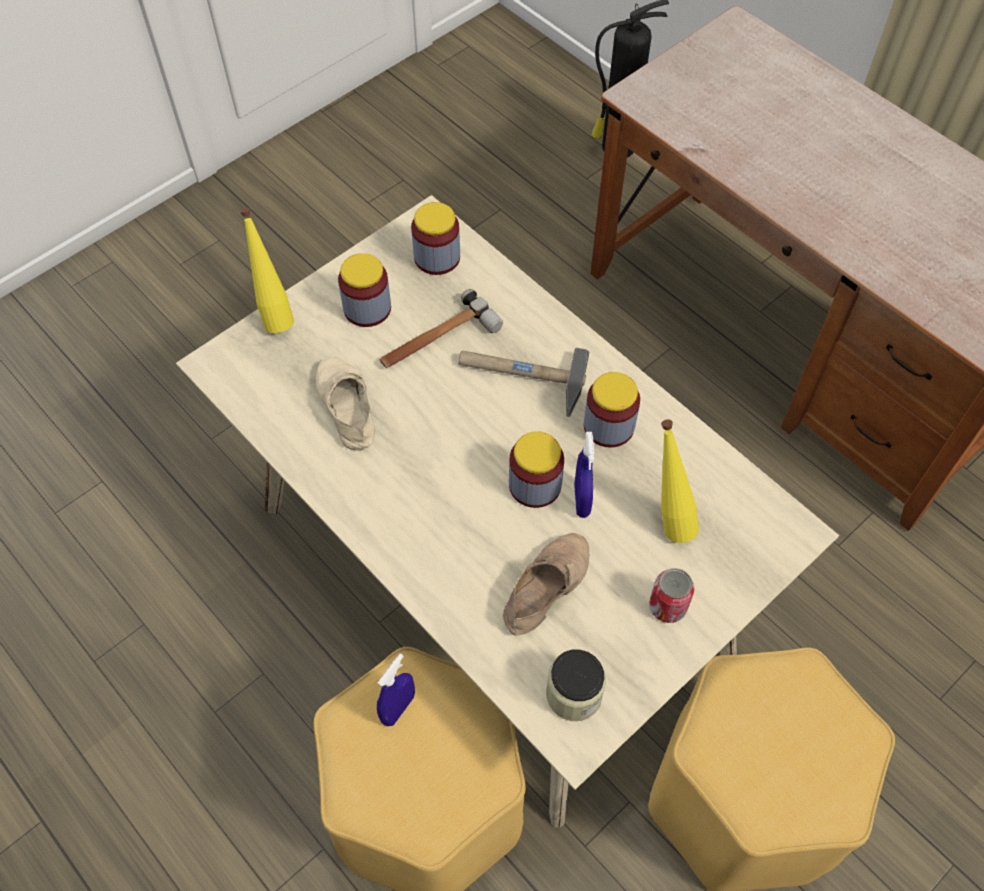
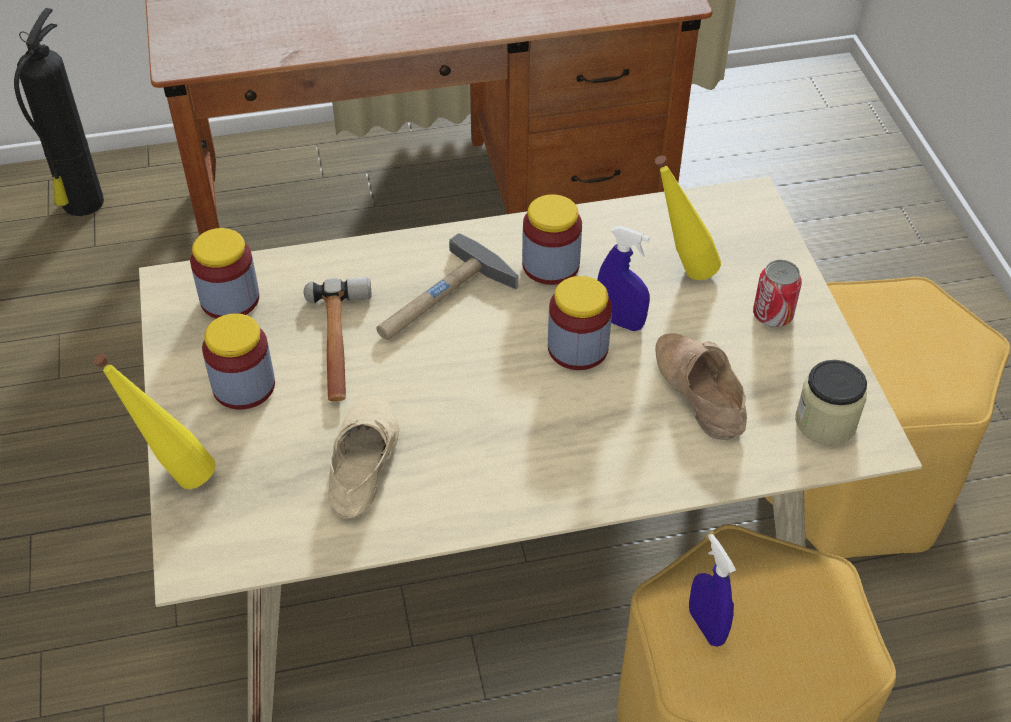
camera: 60 degrees left, 10 degrees down
(345, 407) = (361, 461): beige shoe -> beige shoe turned 90 degrees clockwise

